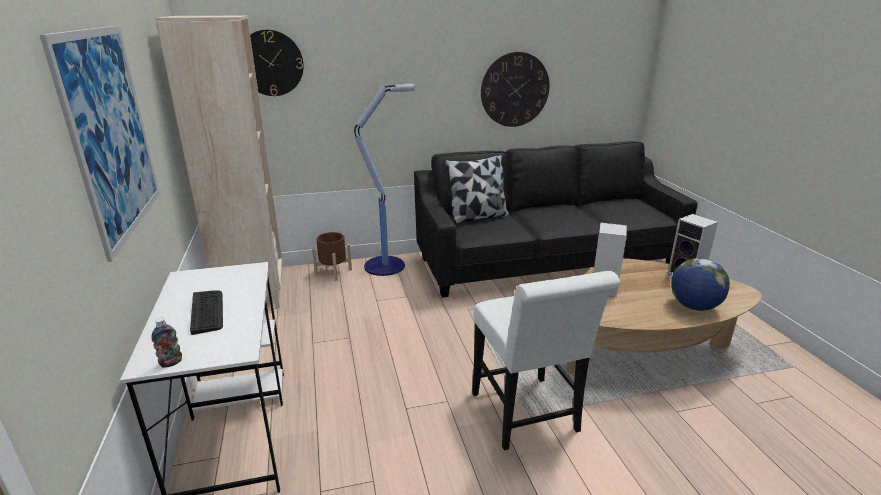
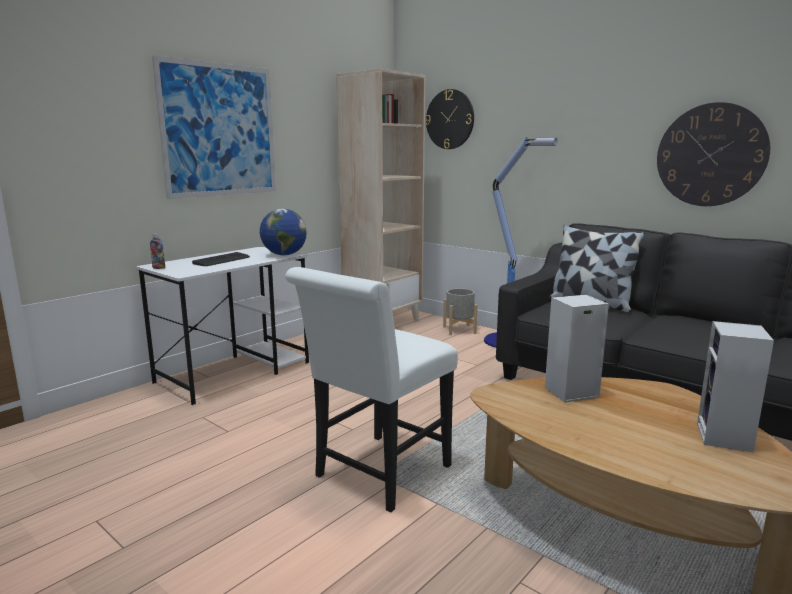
camera: 55 degrees right, 10 degrees down
(333, 272) = (459, 330): brown planter -> grey planter
(694, 307) = (643, 455): globe -> globe (284, 255)

